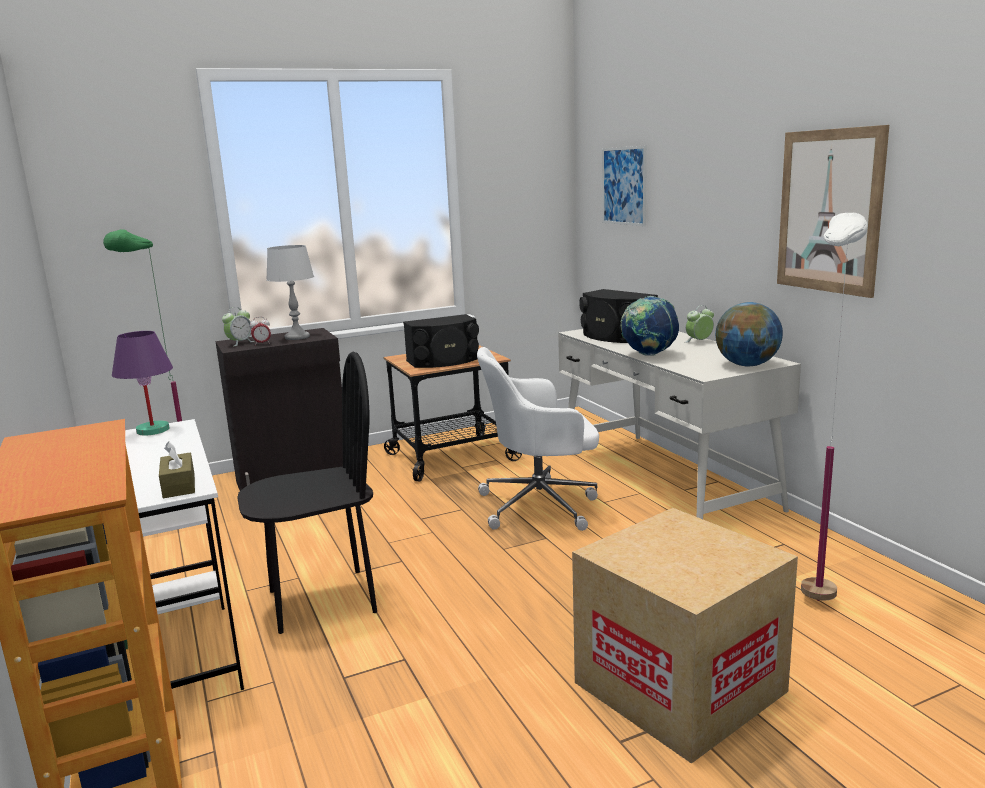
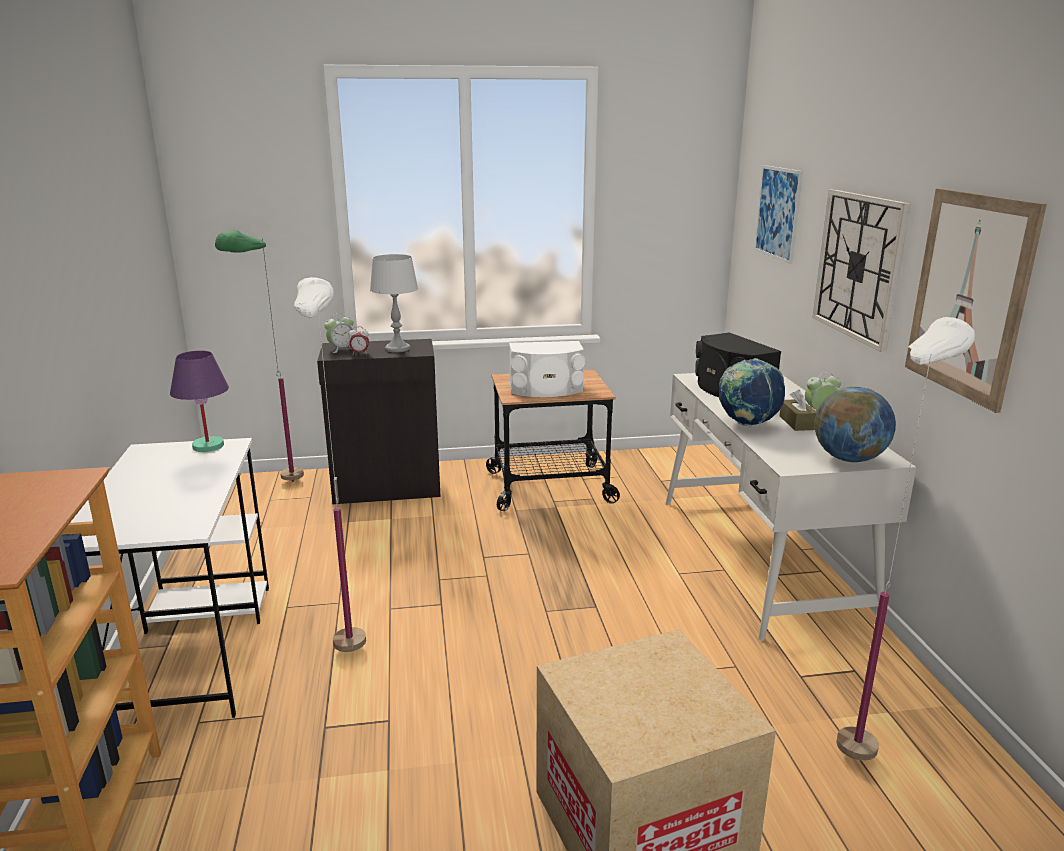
camera: 15 degrees right, 5 degrees up
(179, 485) = (182, 523): brown tissue box -> brown tissue box (797, 423)
(322, 600) = (347, 634): black chair -> white floor lamp
(444, 361) = (546, 389): black speaker -> white speaker
(541, 505) = (611, 564): white office chair -> none
(716, 212) = (859, 266): none -> wall clock

